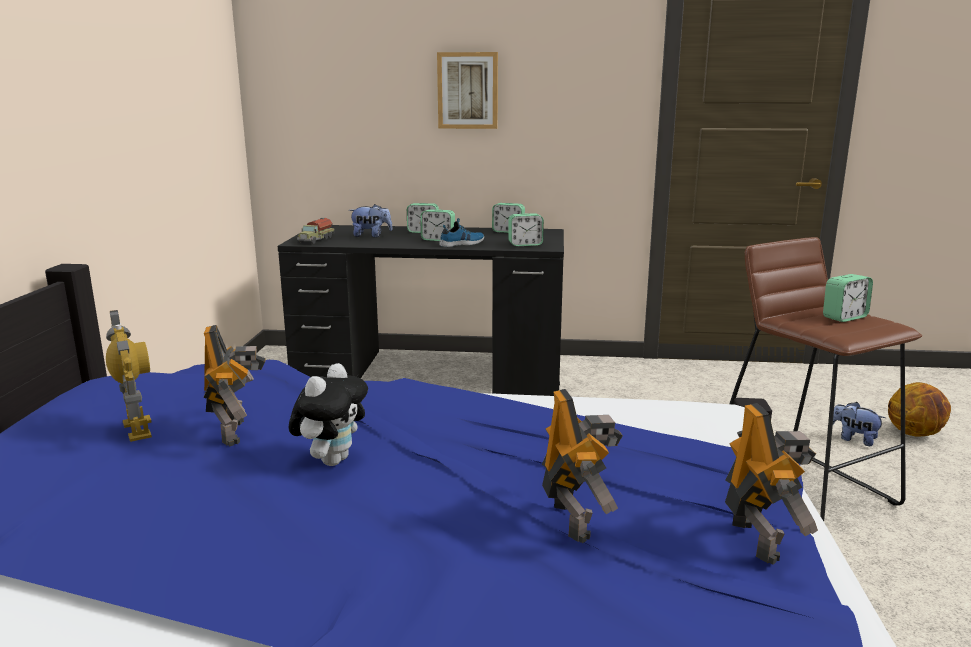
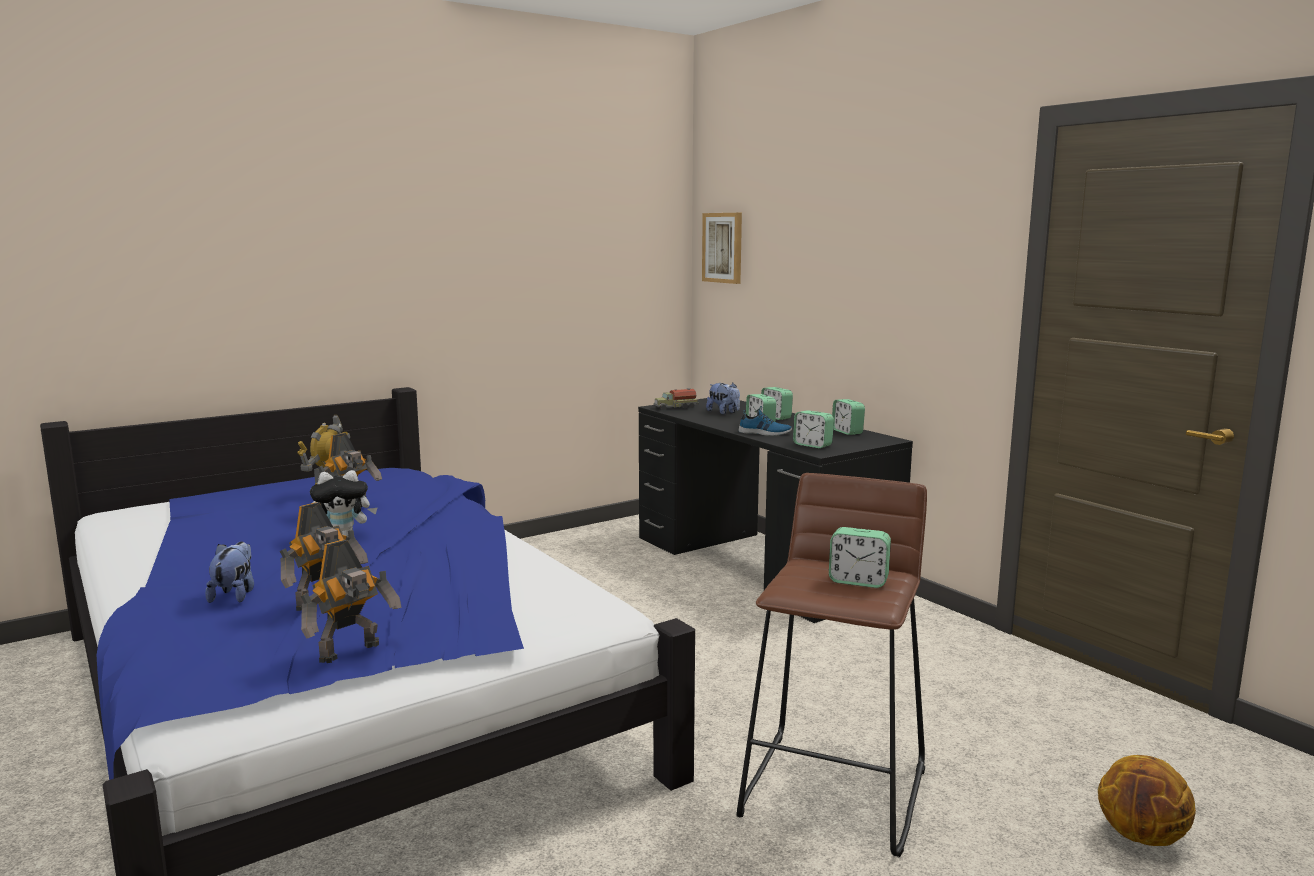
camera: 50 degrees right, 5 degrees down
(468, 90) = (842, 275): picture -> picture (723, 247)
(853, 439) = (1031, 796): plush toy -> plush toy (235, 595)

